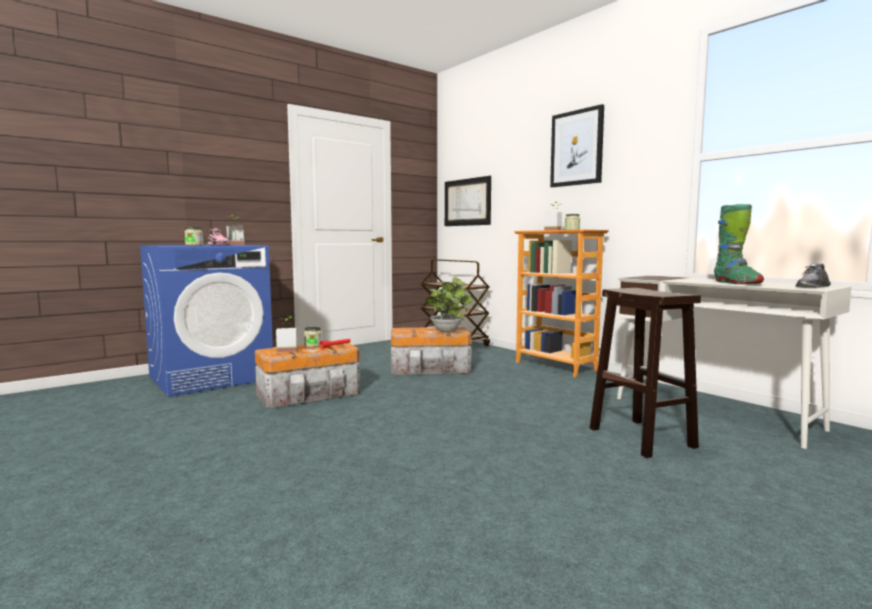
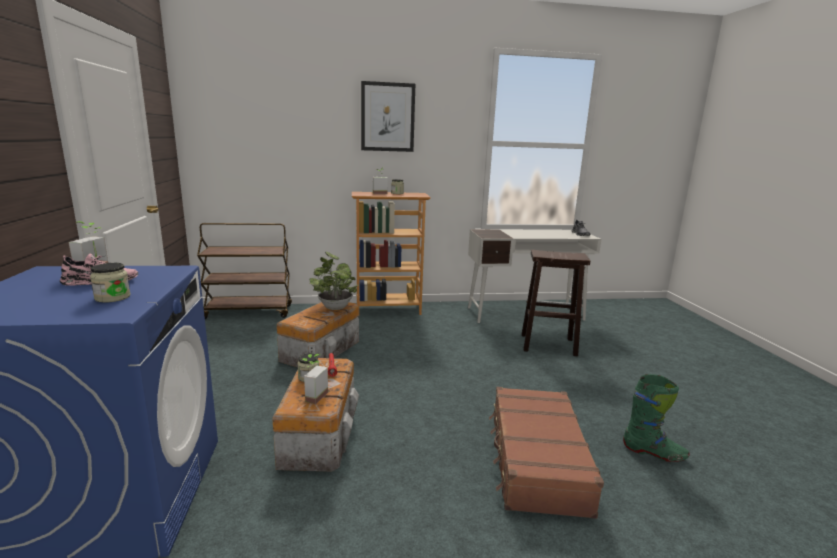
camera: 60 degrees left, 10 degrees up
(348, 467) = (536, 460): none -> brown suitcase
(467, 202) = (237, 153): picture -> none
(736, 283) = (548, 235): green boot -> green boot (654, 453)

